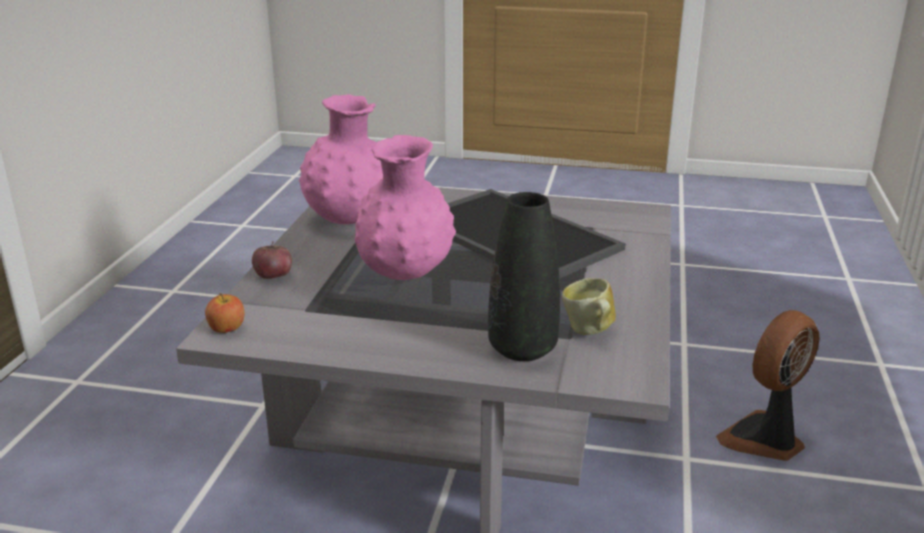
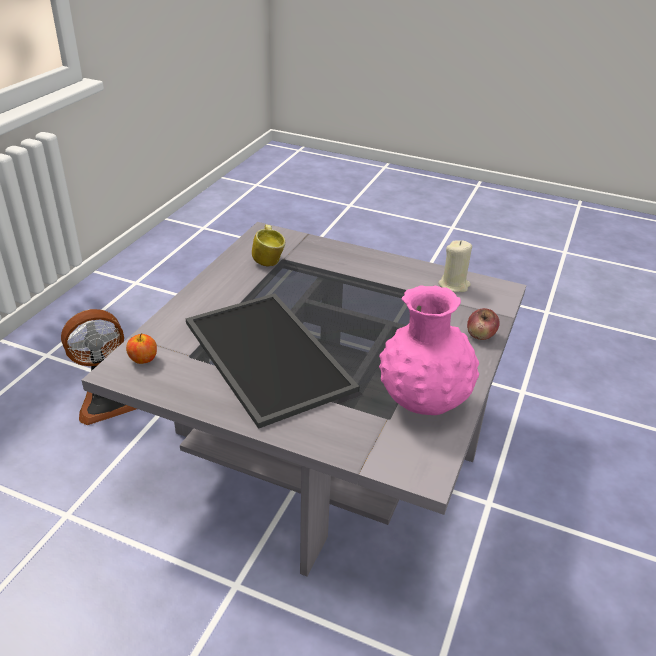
camera: 170 degrees left, 10 degrees up
(226, 328) = (499, 293): apple -> apple (143, 359)
(294, 331) = (454, 285): none -> beige candle
(405, 274) = (375, 322): pink vase -> none
(522, 349) = (314, 256): black vase -> none

